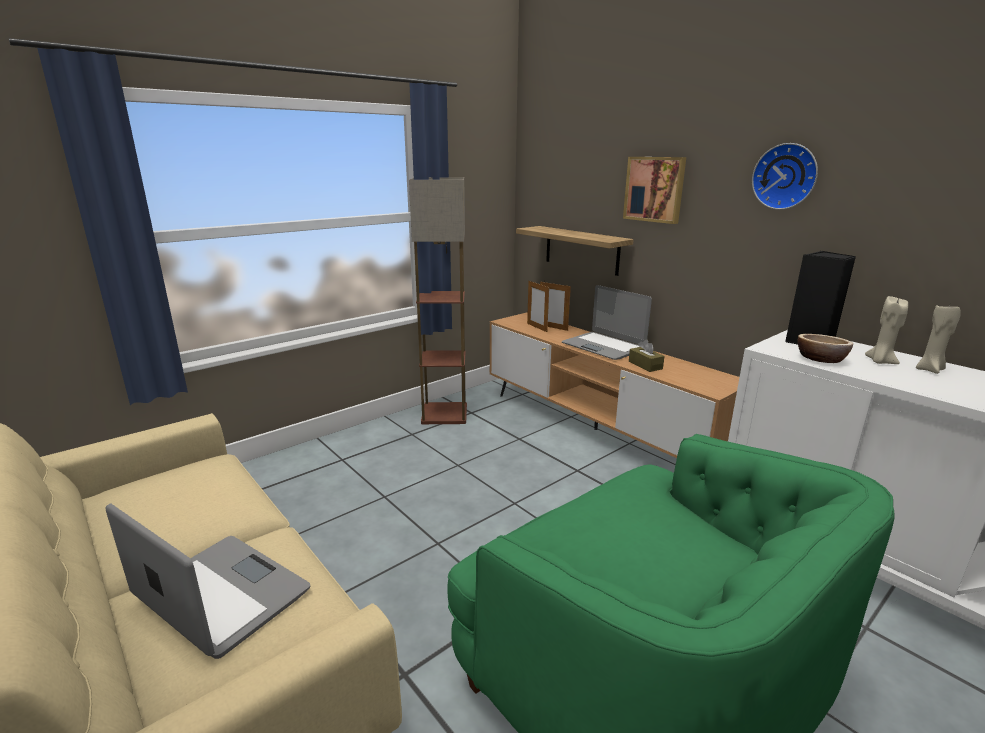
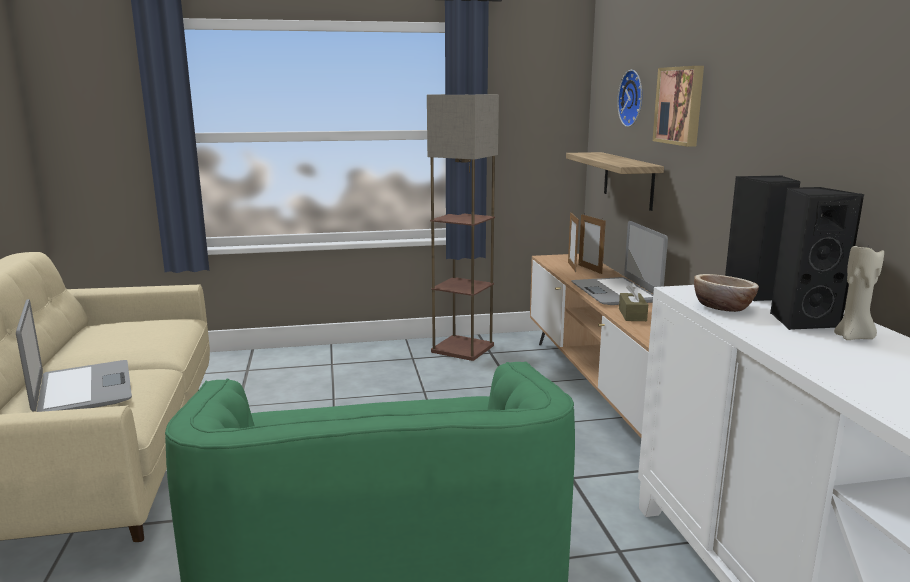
camera: 30 degrees right, 5 degrees down
(785, 176) = (778, 84): wall clock -> wall clock (633, 98)
(880, 362) = (801, 321): beige candle -> black speaker

